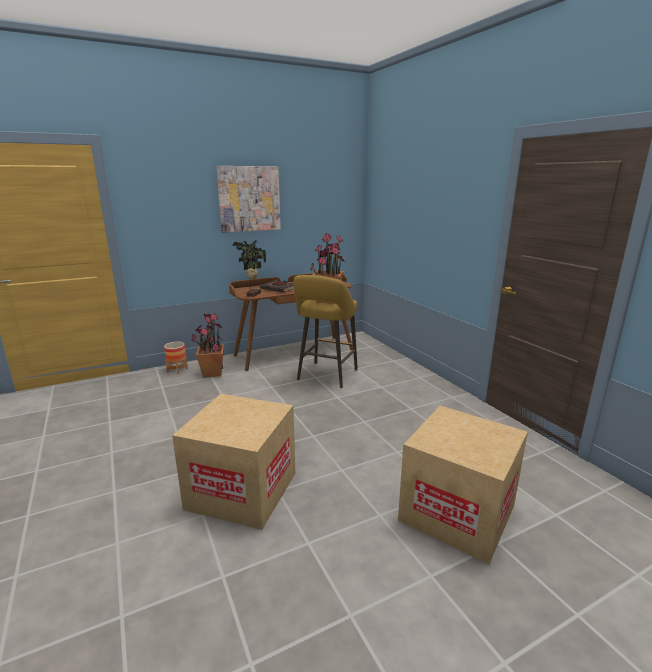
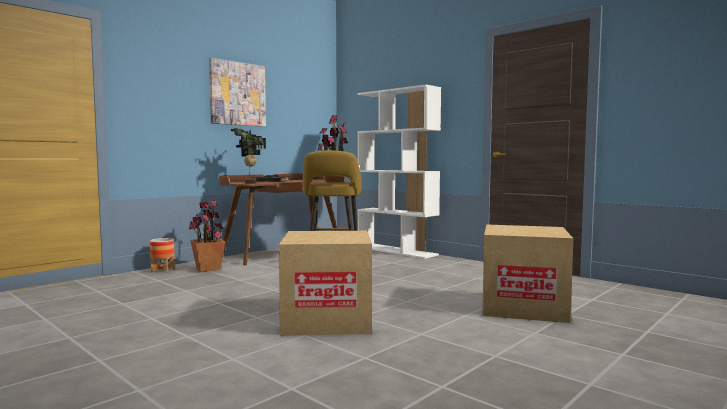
camera: 20 degrees left, 15 degrees down
(402, 364) = (397, 251): none -> white bookcase

